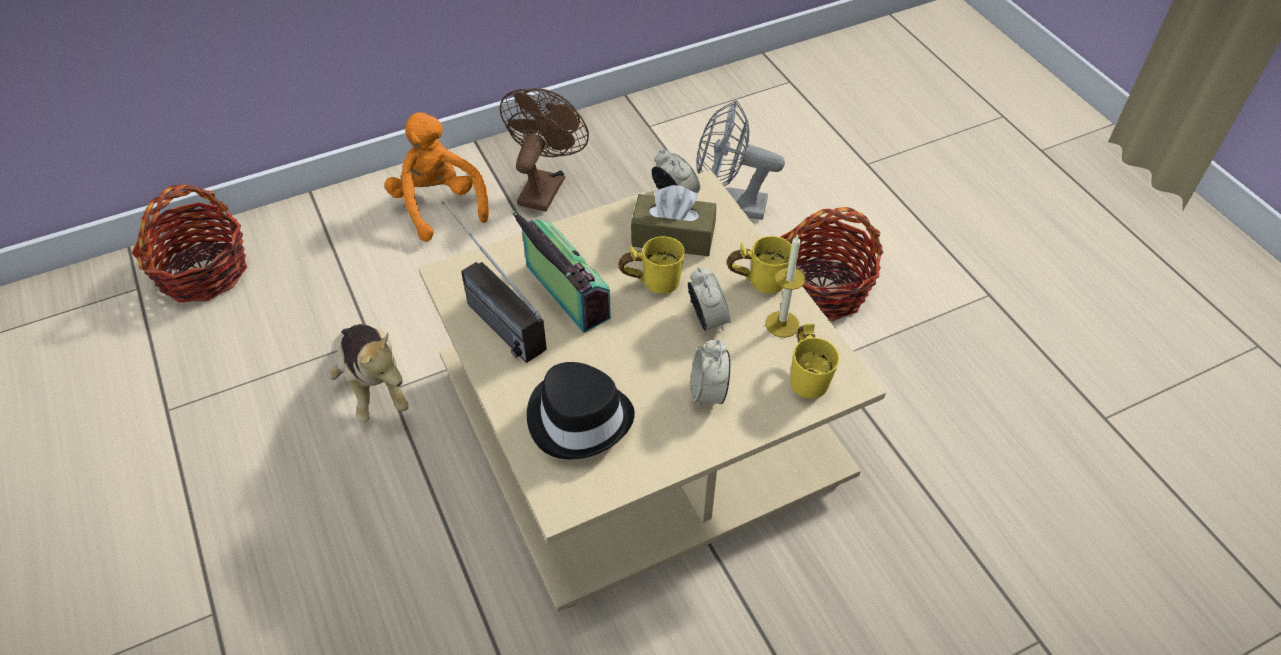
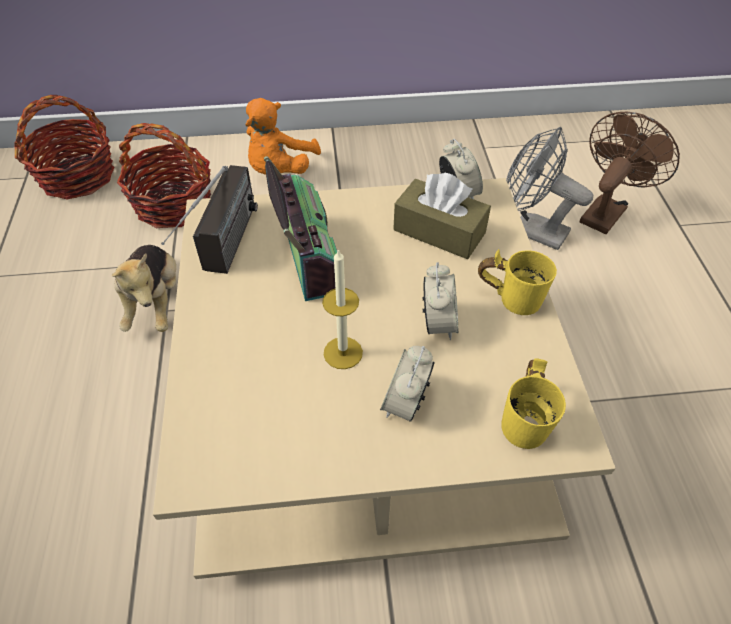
camera: 20 degrees right, 0 degrees up
(439, 205) = (279, 170): orange plush toy -> orange plush toy turned 150 degrees counterclockwise
(488, 312) = (225, 256): radio -> radio turned 150 degrees counterclockwise
(544, 186) = (373, 175): brown fan -> brown fan (605, 211)
(579, 418) = (256, 388): black hat -> none
(652, 280) = (399, 268): yellow mug -> none
(782, 324) = (519, 351): candle -> candle (343, 353)
(822, 288) = (595, 329): basket -> basket (174, 204)

